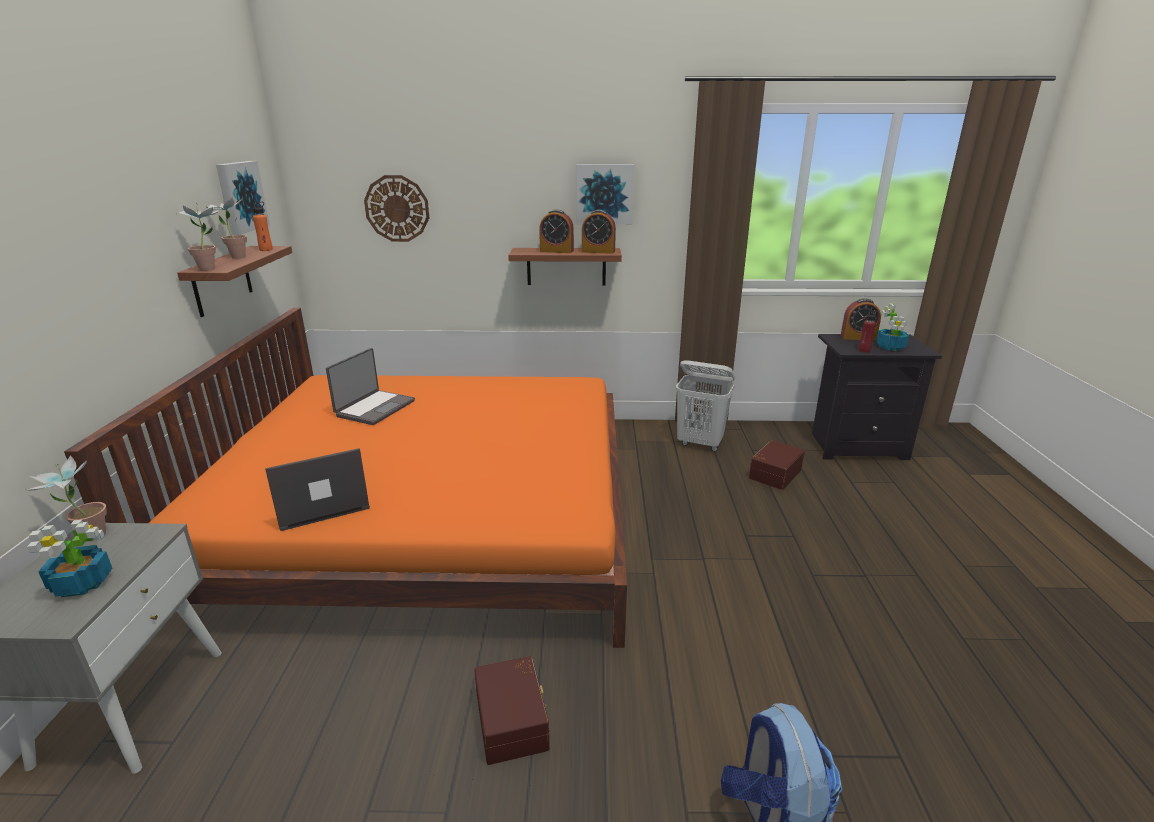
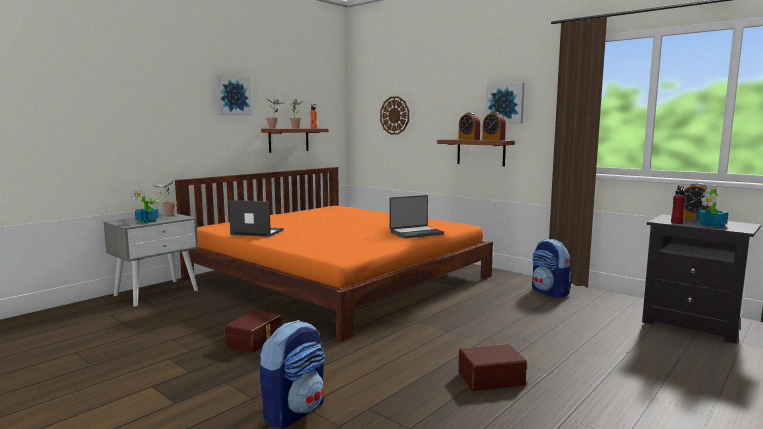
camera: 40 degrees right, 15 degrees down
(240, 196) = (314, 103): picture -> picture (232, 95)
(374, 408) = (335, 215): laptop -> laptop (416, 233)
(700, 443) = (550, 292): white laundry basket -> backpack
(773, 473) = (579, 317): brown storage box -> brown storage box (490, 377)

